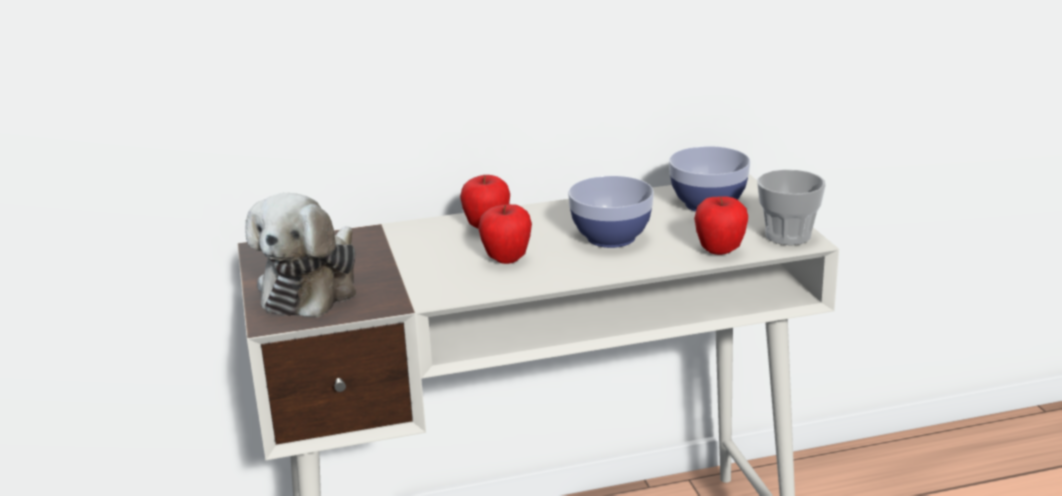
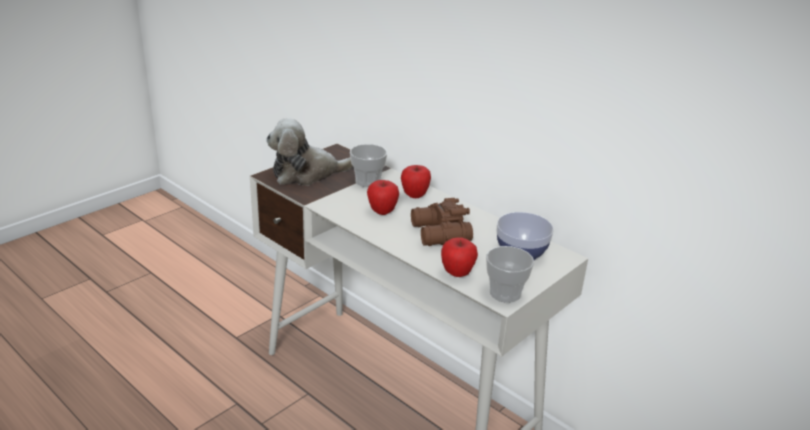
camera: 55 degrees right, 5 degrees up
(402, 248) = (367, 181): none -> cup
(611, 237) = (439, 234): bowl -> brown binoculars

